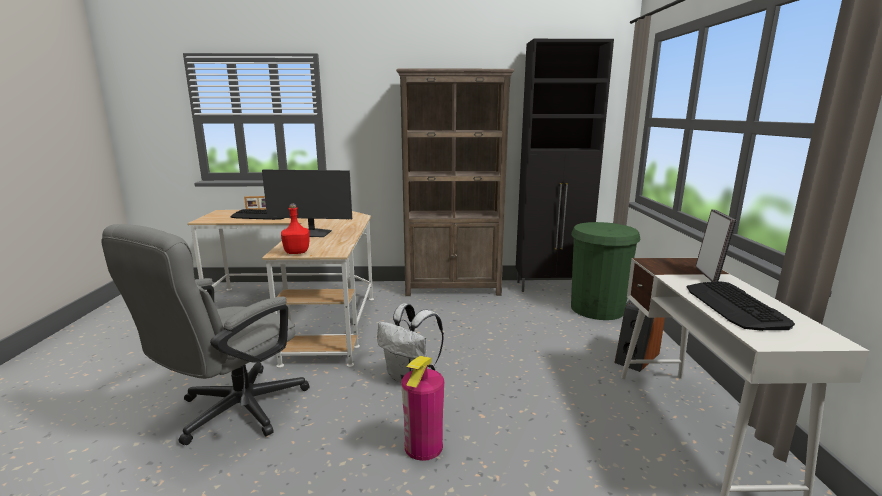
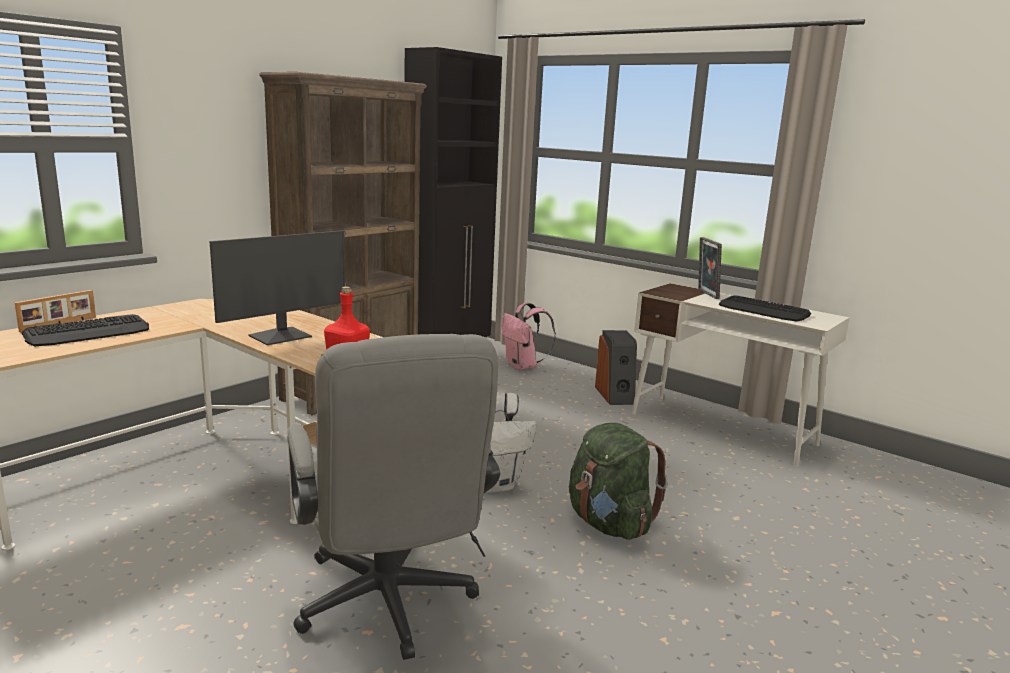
camera: 50 degrees left, 0 degrees up
(424, 446) = (609, 524): fire extinguisher -> green backpack
(597, 309) = (523, 366): green trash can -> pink backpack
(709, 275) = (706, 294): picture frame -> picture frame turned 150 degrees counterclockwise

